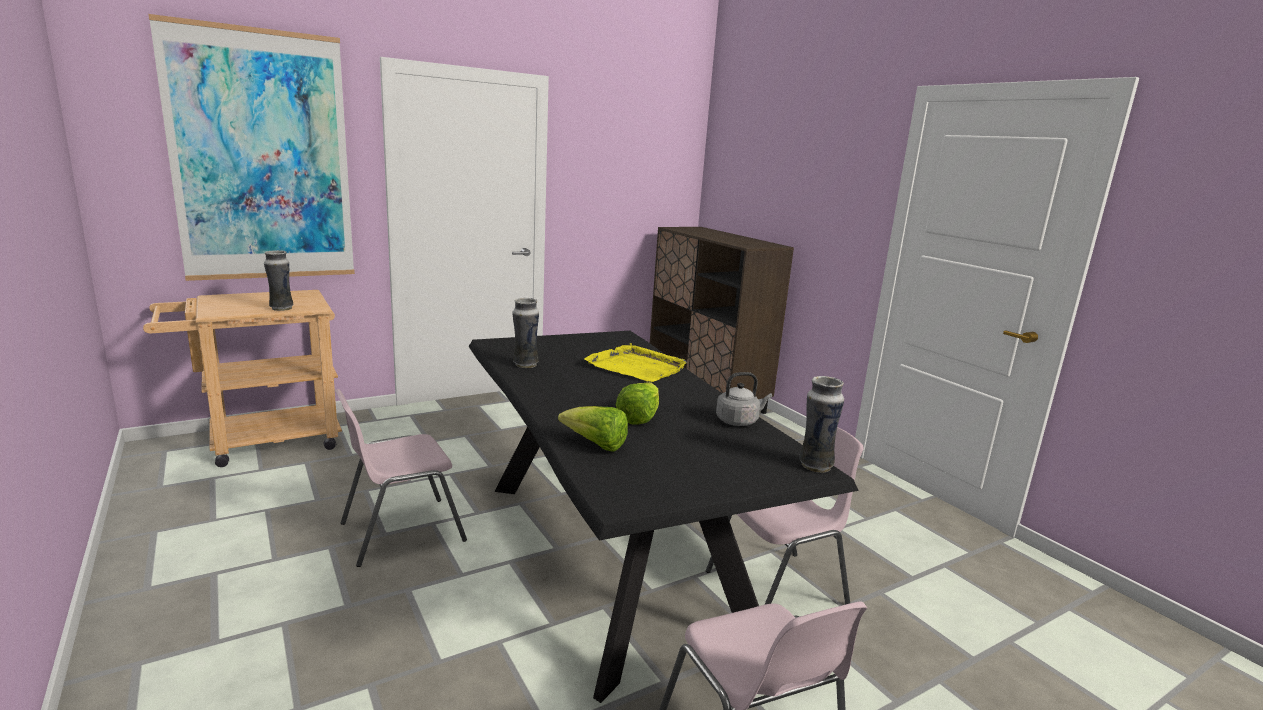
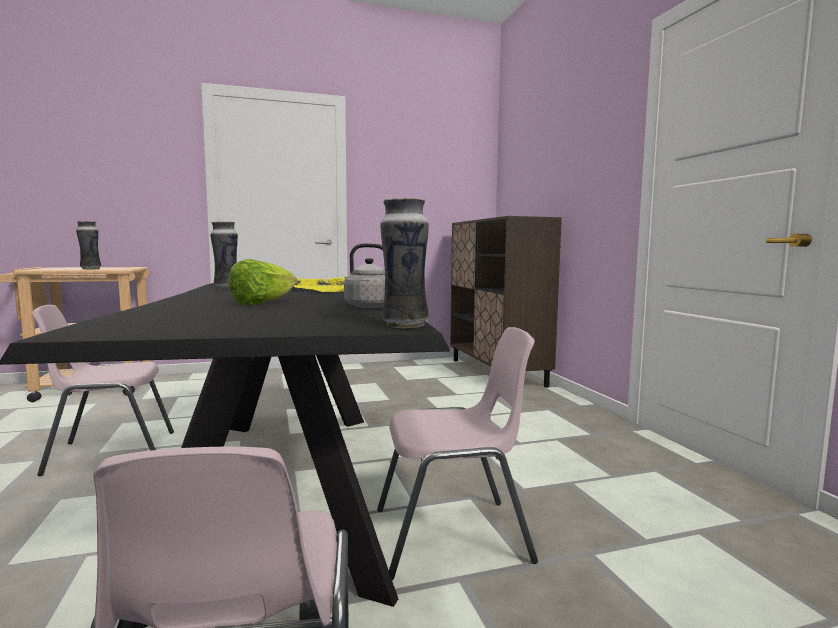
camera: 15 degrees right, 10 degrees down
(262, 158) = (105, 161): picture -> none
(596, 445) = (168, 311): lettuce -> none

